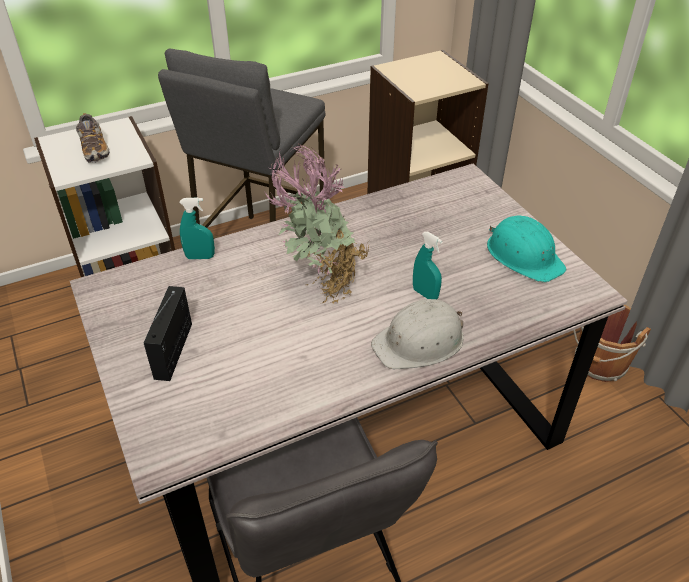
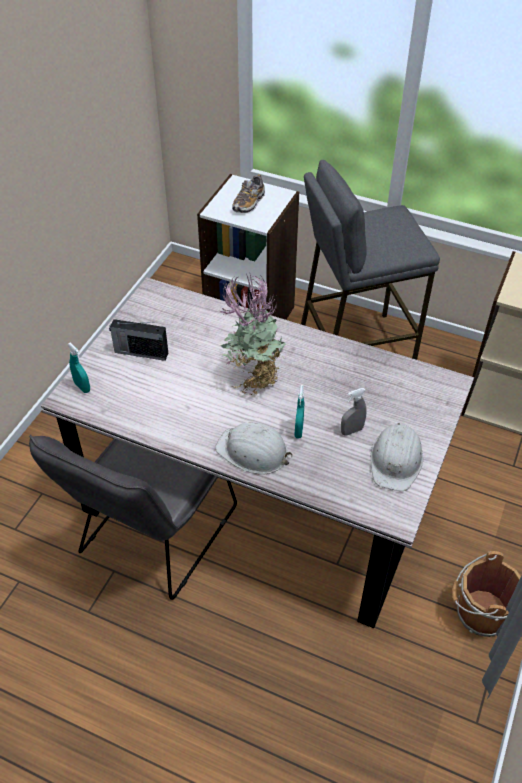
camera: 50 degrees right, 5 degrees up
(174, 349) = (140, 352): radio -> radio turned 135 degrees counterclockwise
(200, 257) = (219, 311): turquoise spray bottle -> turquoise spray bottle (82, 387)
(461, 261) = (352, 431): none -> grey spray bottle
(524, 255) = (396, 460): turquoise hard hat -> white hard hat

